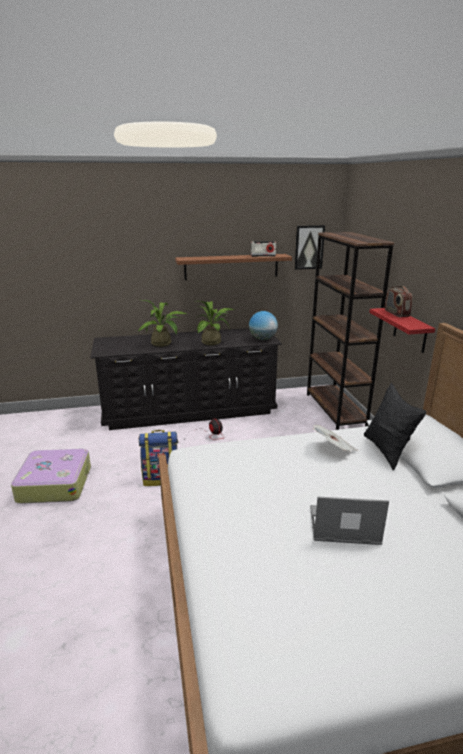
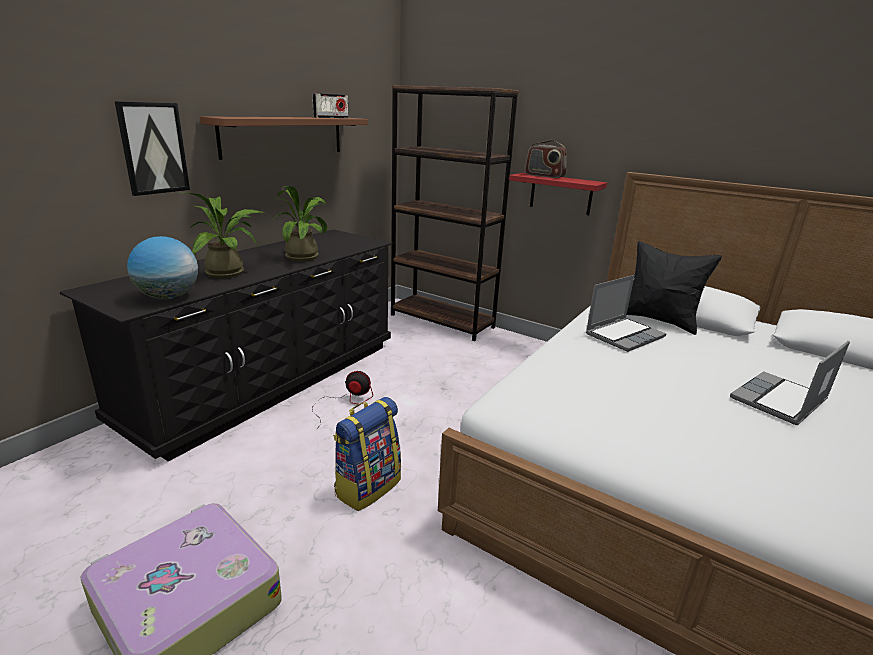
camera: 45 degrees left, 0 degrees up
(262, 339) = (360, 242): globe -> globe (168, 297)
(309, 247) = (369, 109): picture -> picture (153, 148)
(334, 449) = (624, 335): newspaper -> laptop

